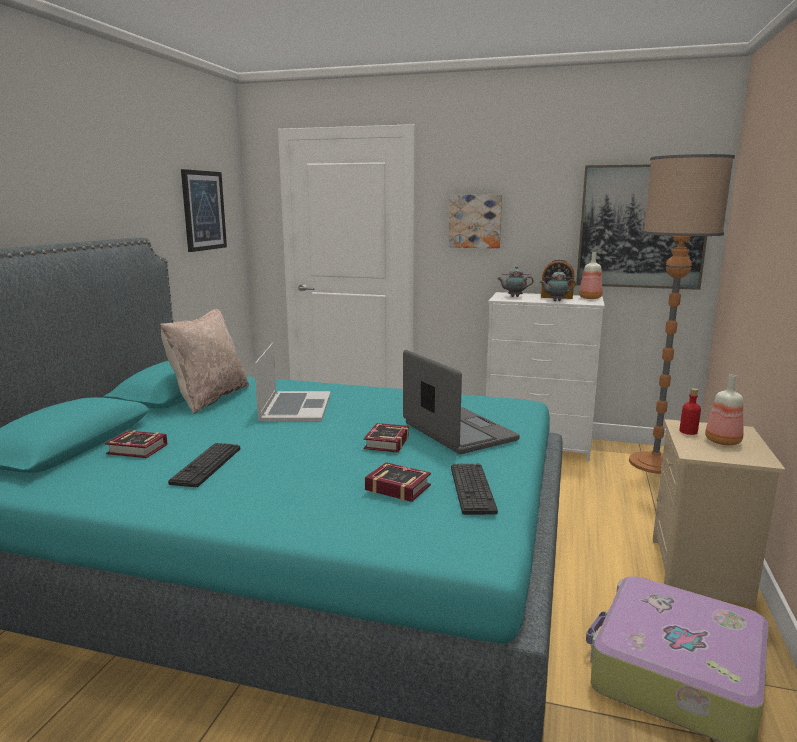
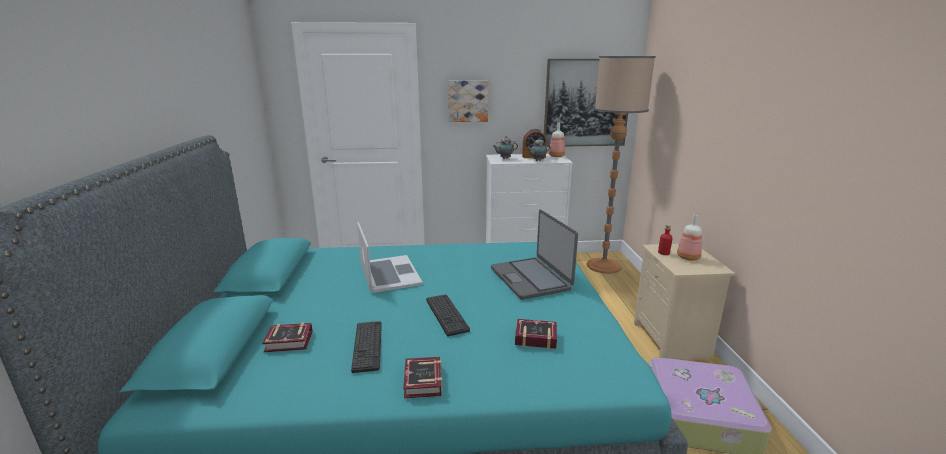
camera: 20 degrees left, 5 degrees up
(203, 210) = (237, 100): picture -> none
(209, 398) = (306, 276): beige pillow -> none
(385, 443) = (489, 298): book -> book (421, 383)
(458, 432) = (531, 278): laptop -> laptop turned 150 degrees counterclockwise
(472, 489) = (583, 328): keyboard -> keyboard (447, 315)

